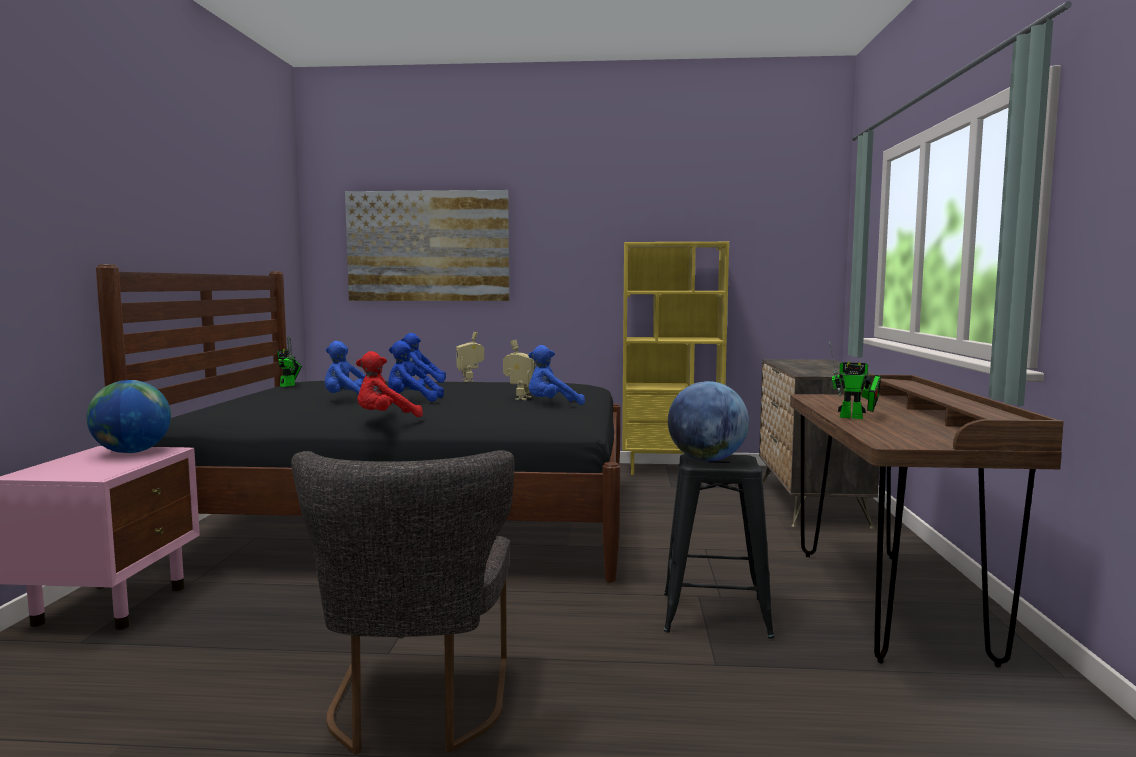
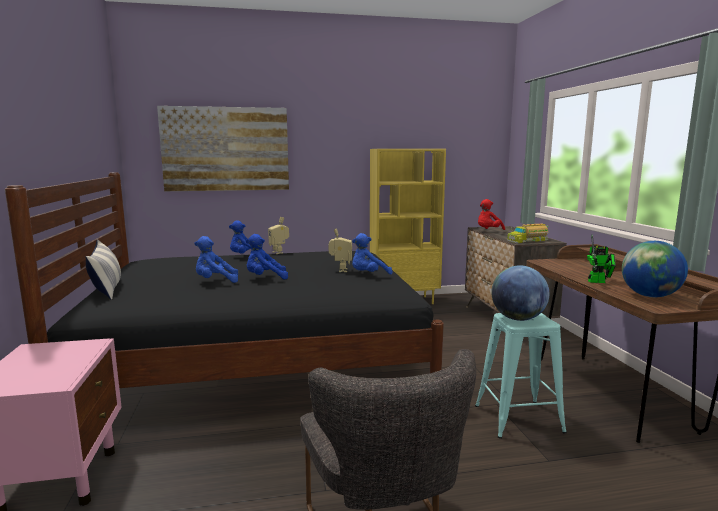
camera: 15 degrees left, 5 degrees up
(132, 452) = (62, 350): globe -> globe (650, 296)
(226, 401) = (107, 287): none -> pillow
(289, 385) = (142, 265): toy robot -> none
(385, 418) = (266, 299): red plush toy -> red plush toy (488, 231)
(715, 615) = (518, 418): black stool -> turquoise stool
(825, 373) = (527, 240): none -> toy truck

